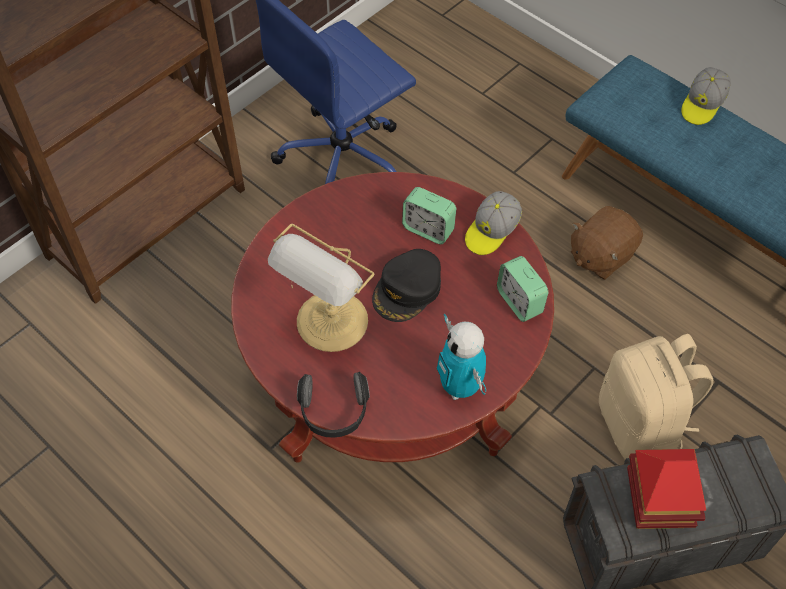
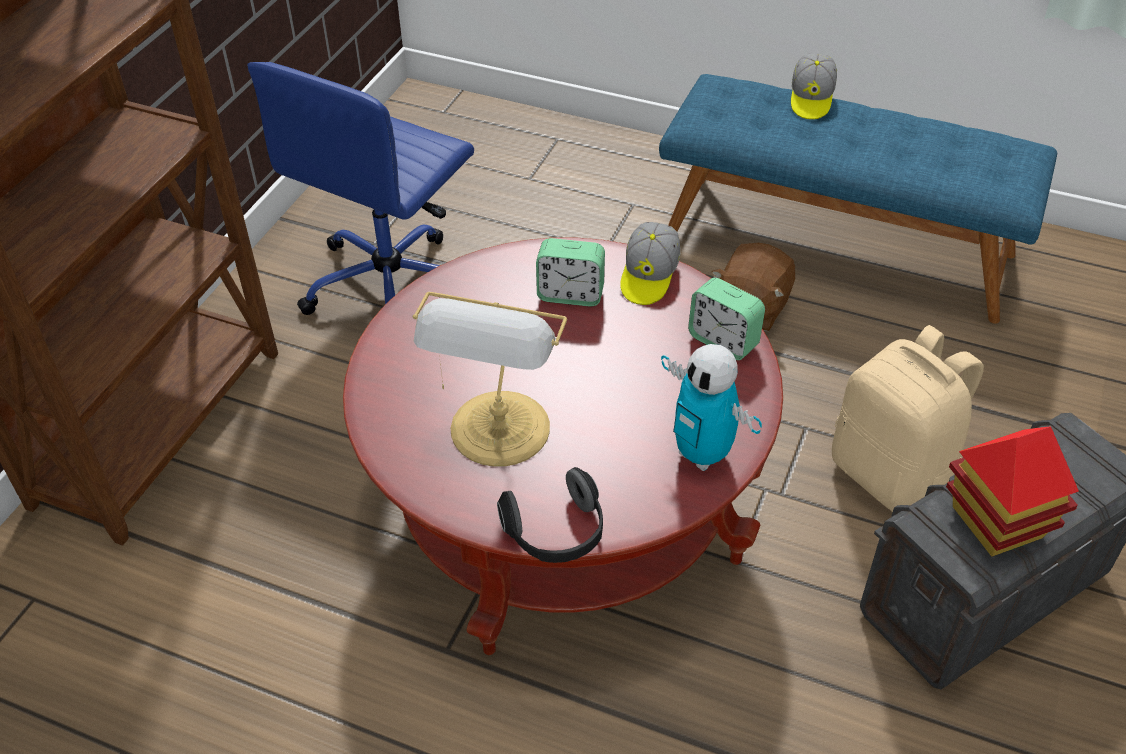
camera: 20 degrees left, 10 degrees down
(407, 290) = (579, 366): black cap -> none

